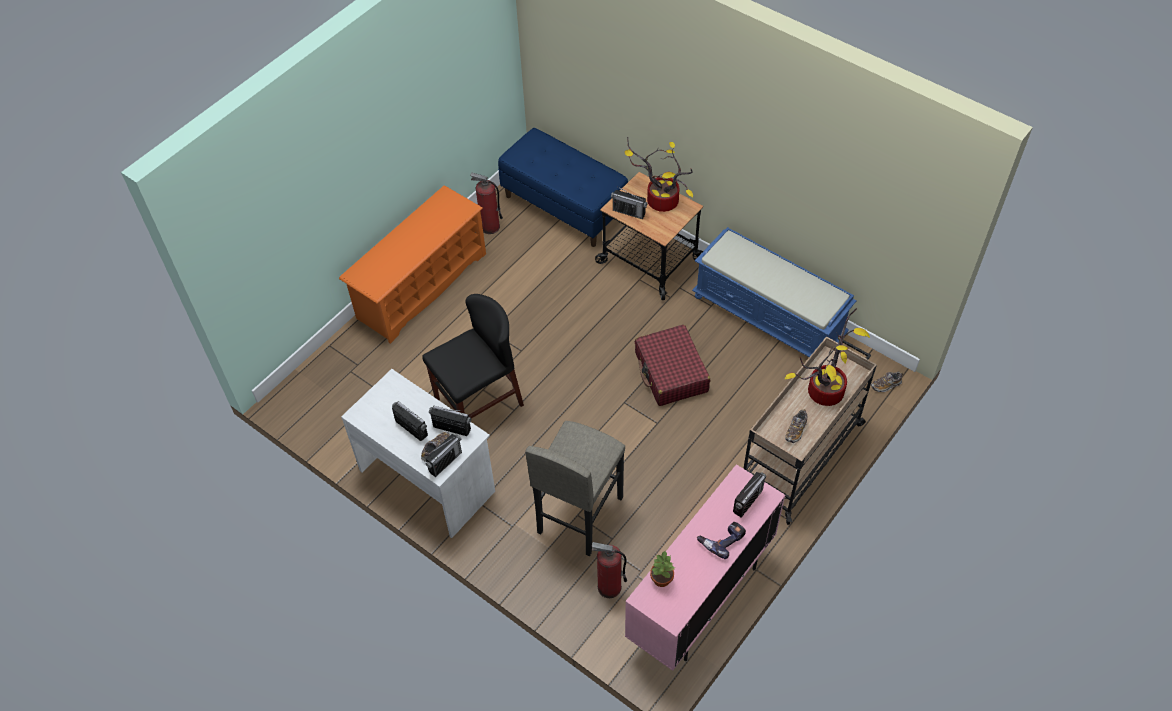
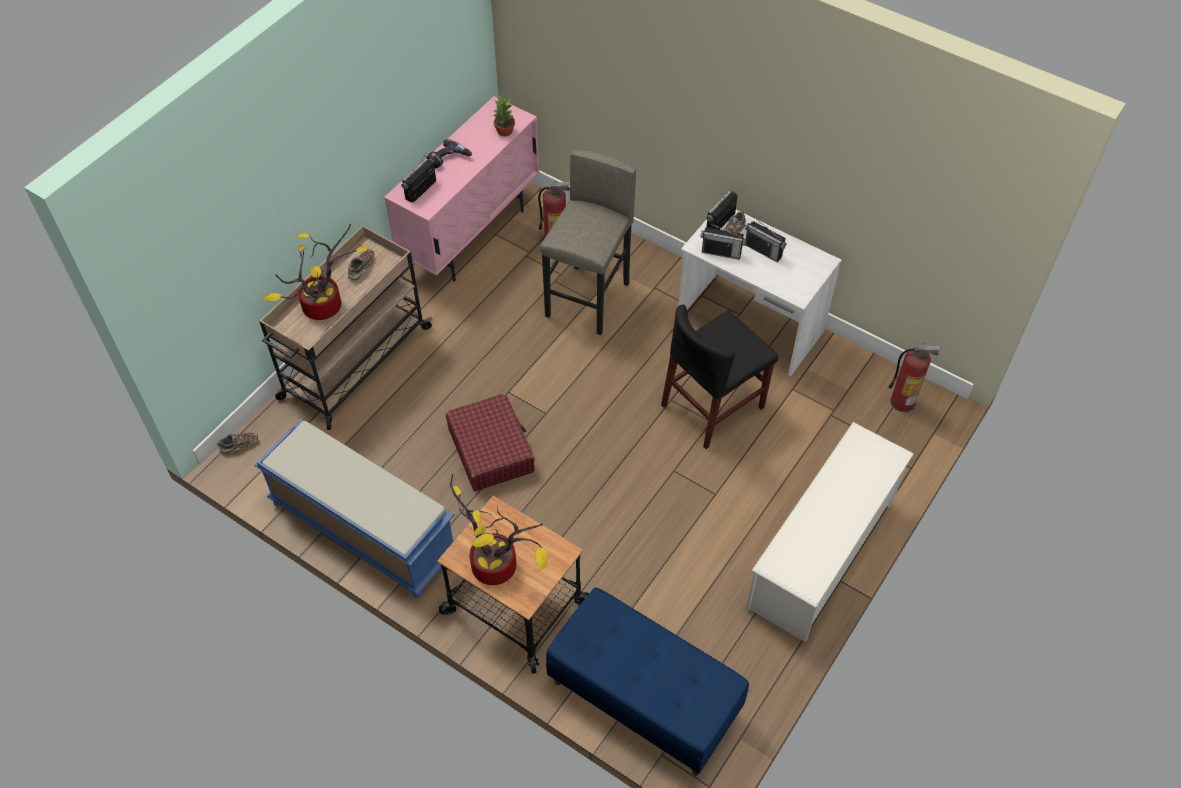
camera: 175 degrees right, 0 degrees up
(421, 286) = (821, 555): orange shoe rack -> white shoe rack
(490, 227) = (748, 657): fire extinguisher -> fire extinguisher (902, 401)
(629, 212) = (541, 546): radio -> none

